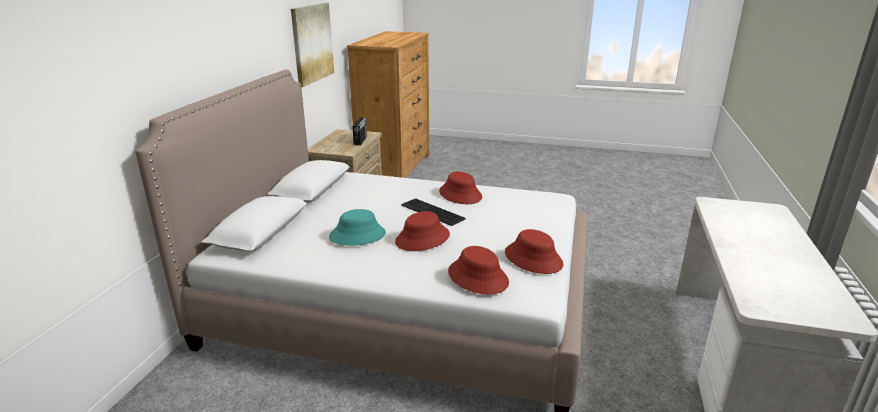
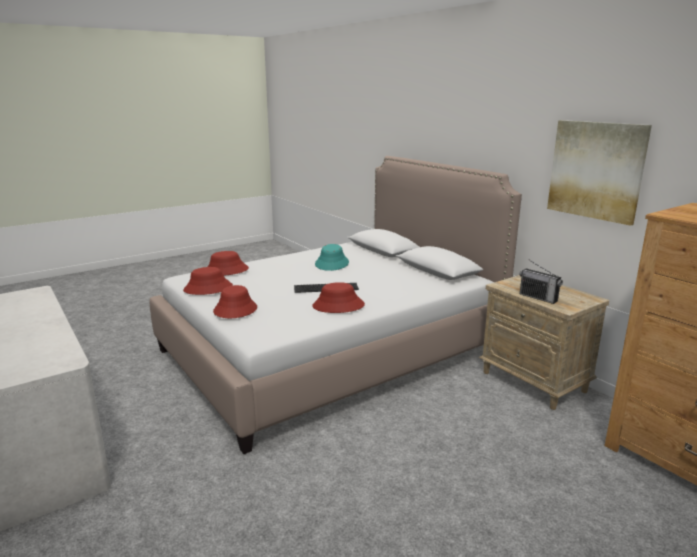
camera: 130 degrees right, 5 degrees down
(422, 238) = (293, 274): red hat -> red hat (235, 310)

